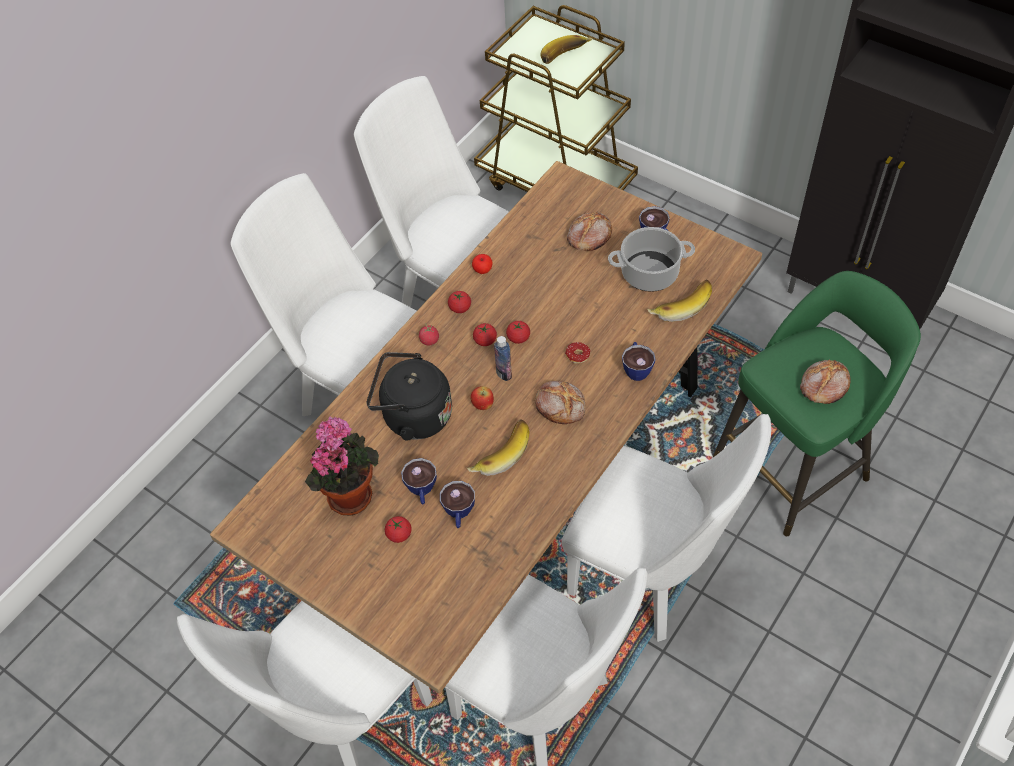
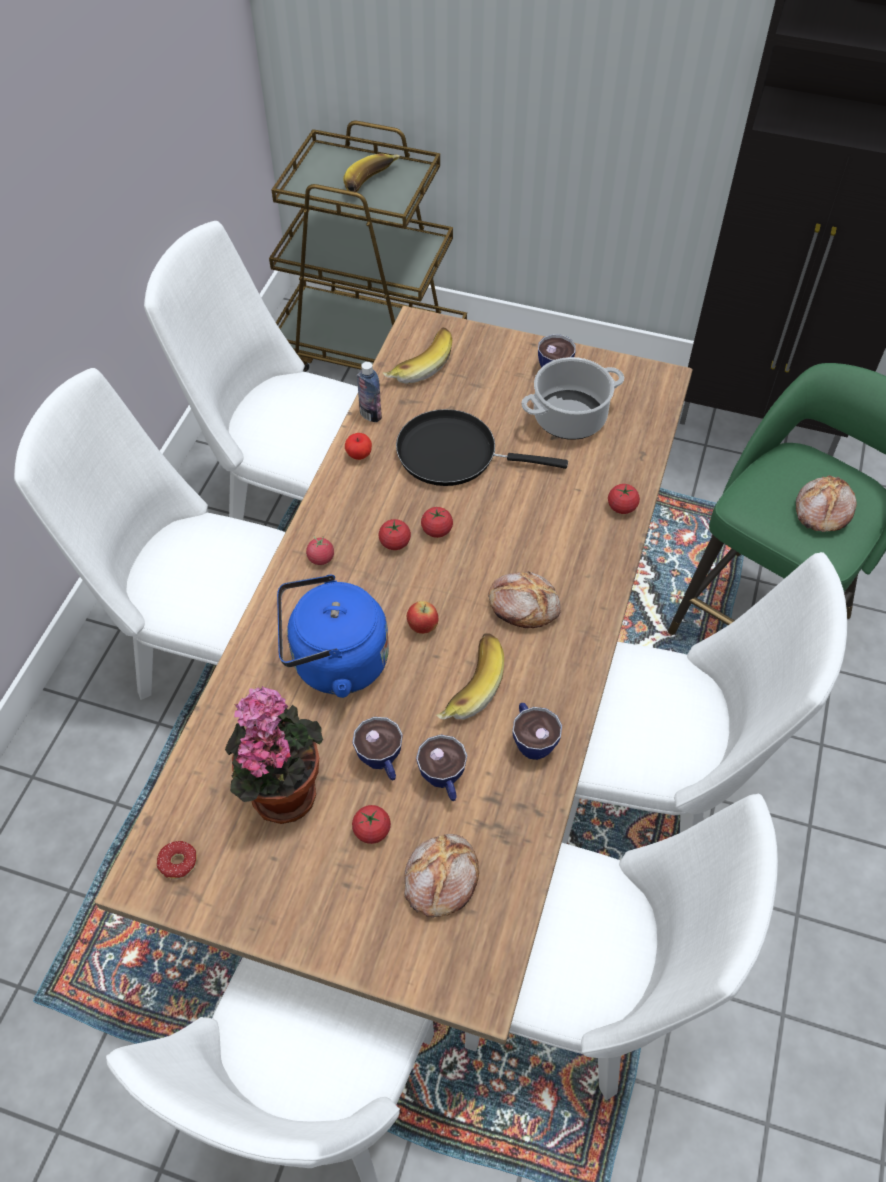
camera: 20 degrees left, 0 degrees up
(413, 416) = (334, 663): black kettle -> blue kettle
(460, 308) = (346, 508): tomato -> tomato (622, 507)
(503, 373) = (434, 579): bottle -> bottle (370, 415)
(552, 284) = (454, 454): none -> black frying pan
(578, 359) = (523, 541): donut -> donut (180, 869)
(588, 236) = (478, 388): bread -> bread (440, 879)
(636, 368) = (600, 536): cup -> cup (531, 739)
(679, 305) = (621, 448): banana -> banana (418, 364)

